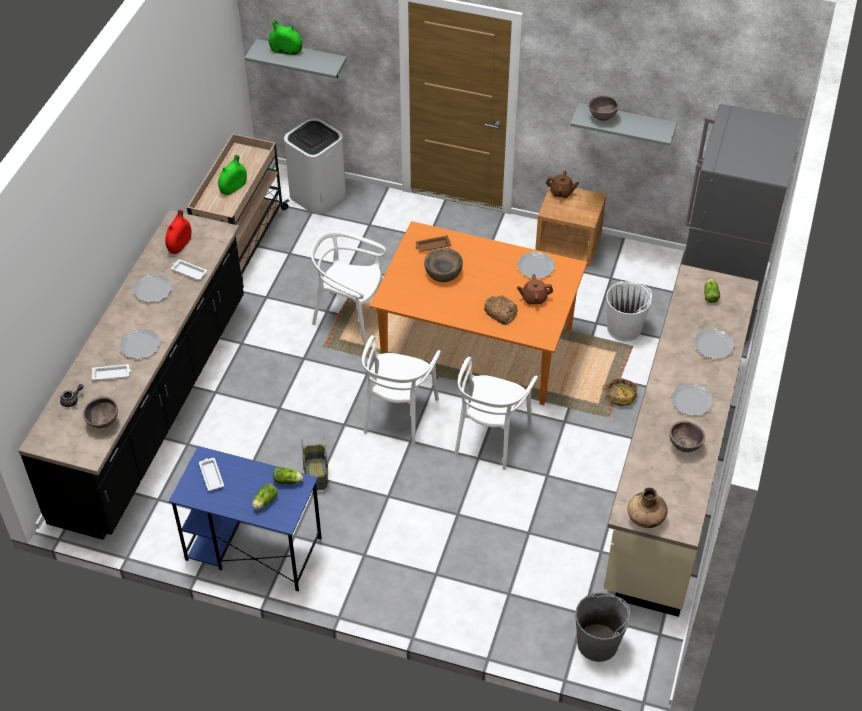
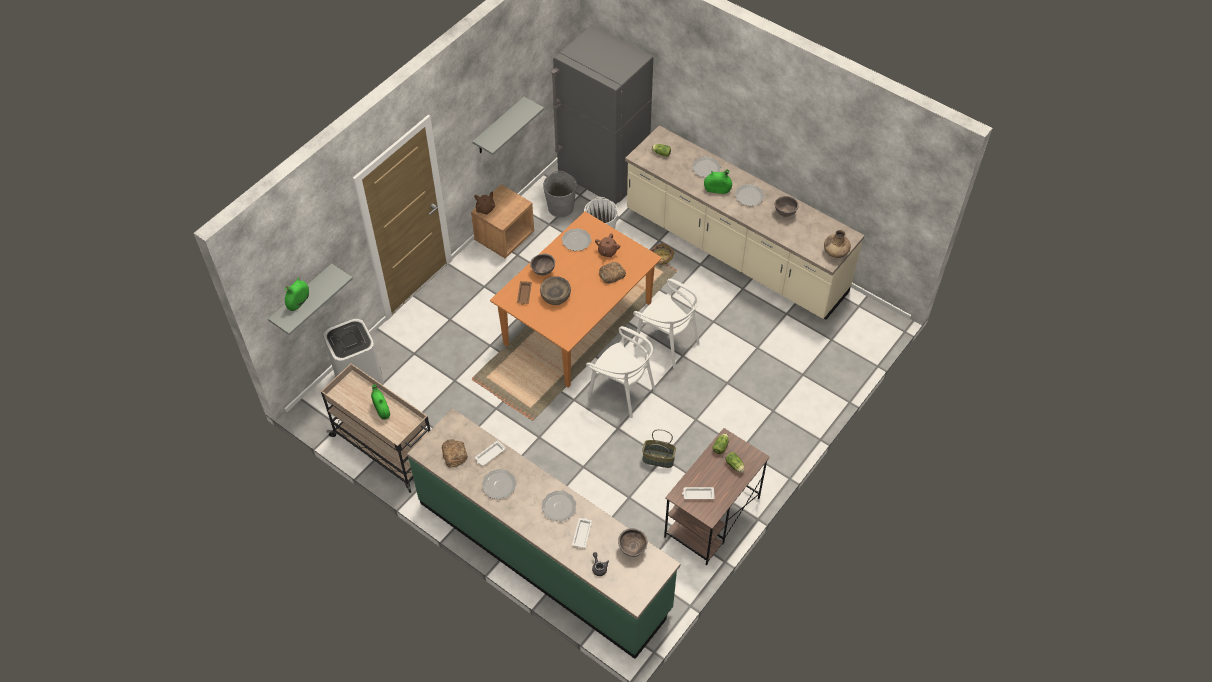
camera: 70 degrees left, 5 degrees up
(153, 407) = (544, 555): black counter -> green counter
(179, 244) = (454, 454): red vase -> bread
(252, 549) = (712, 517): blue desk -> brown desk
(350, 314) = (507, 394): white chair -> none
(598, 643) = (855, 339): grey bucket -> grey bucket (560, 207)
(602, 117) = (497, 133): brown bowl -> brown bowl (543, 271)
(682, 365) = (717, 190): none -> green vase

